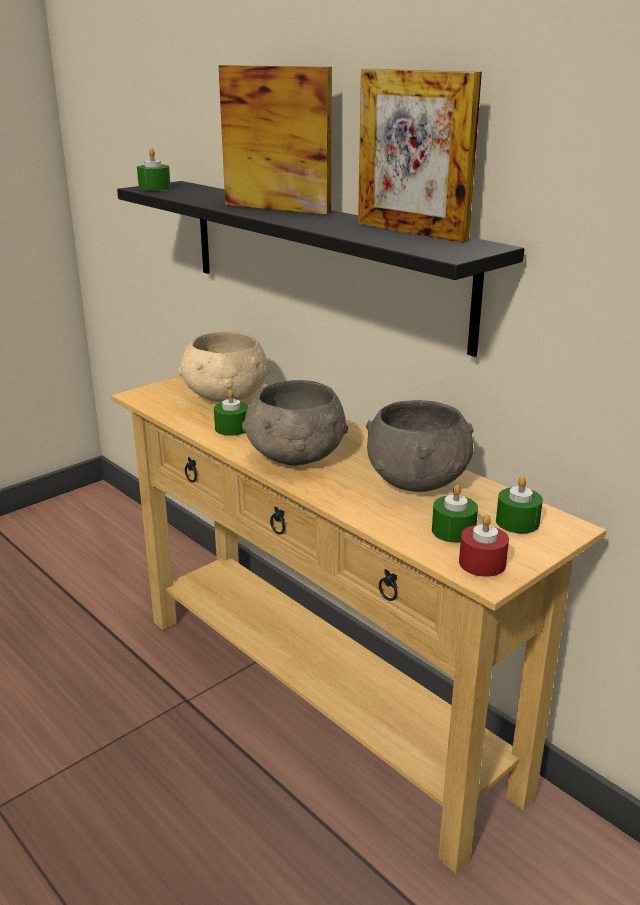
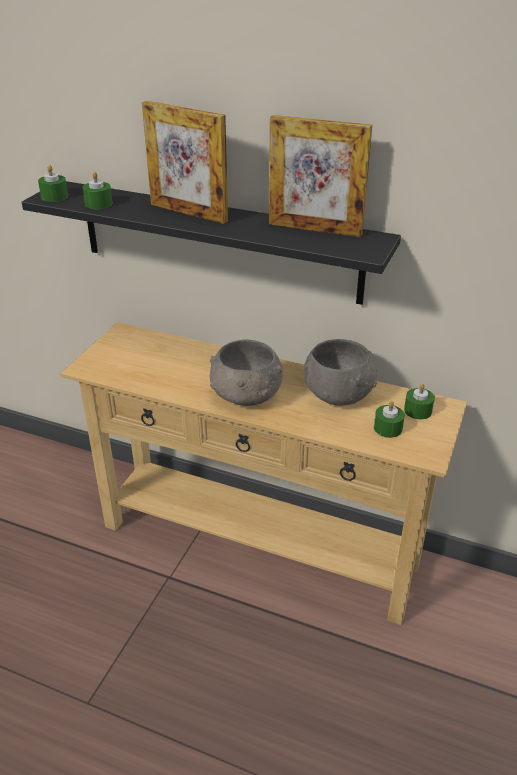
camera: 25 degrees left, 10 degrees up
(225, 396) = (151, 353): beige bowl -> none
(232, 428) = (182, 382): green candle -> green candle (98, 203)
(276, 208) = (188, 212): picture frame -> picture frame turned 150 degrees counterclockwise
(482, 563) = (420, 447): red candle -> none

